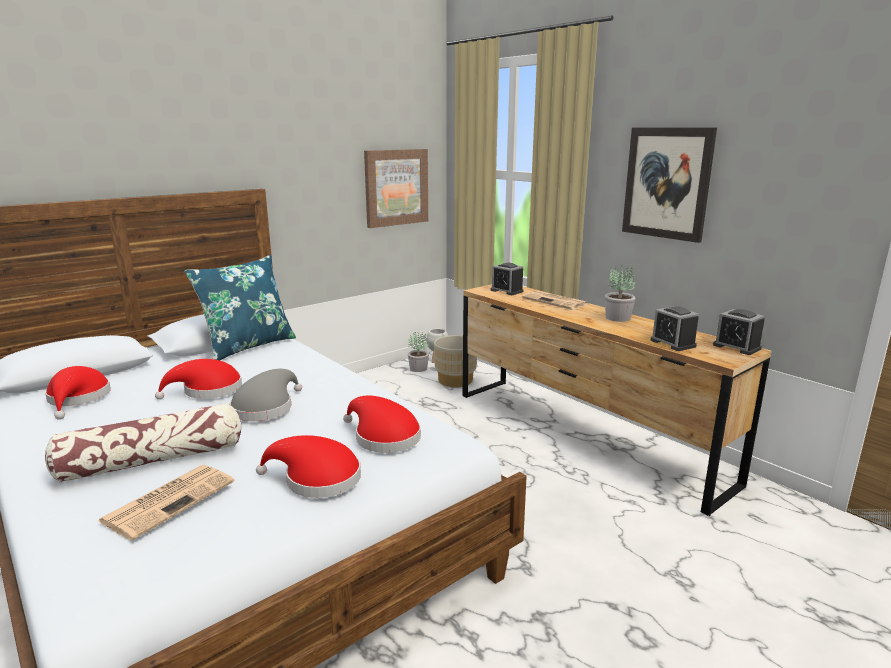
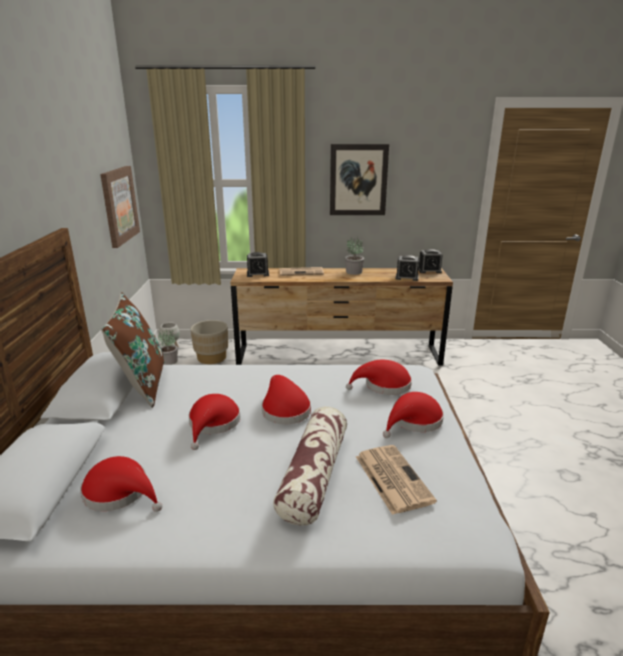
camera: 50 degrees left, 5 degrees up
(248, 346) = (142, 384): blue pillow -> brown pillow
(265, 407) = (284, 409): grey hat -> red hat

